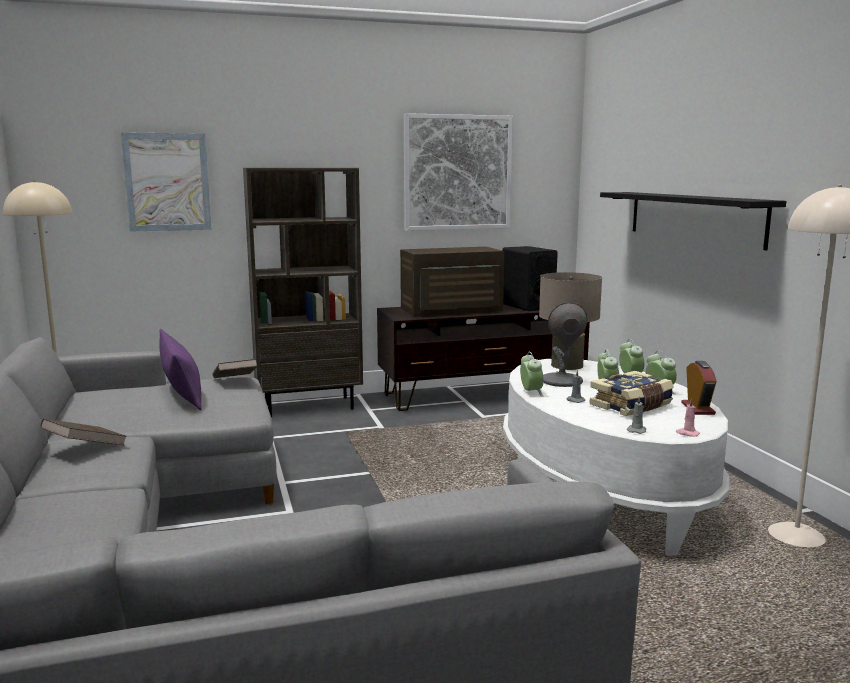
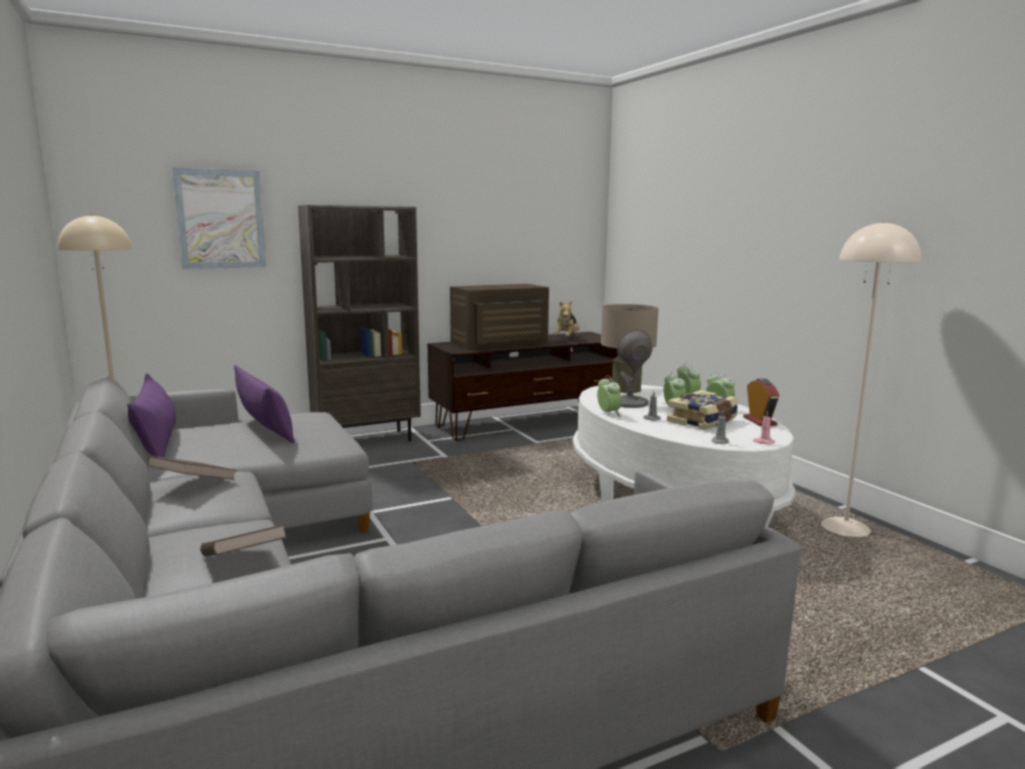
camera: 10 degrees left, 0 degrees up
(76, 405) = (157, 444): none -> purple pillow
(235, 381) = (311, 415): brown book -> brown book (244, 562)
(457, 173) = (500, 214): picture -> none
(527, 306) = (567, 339): black speaker -> plush toy
(693, 217) = (727, 254): black shelf -> none

